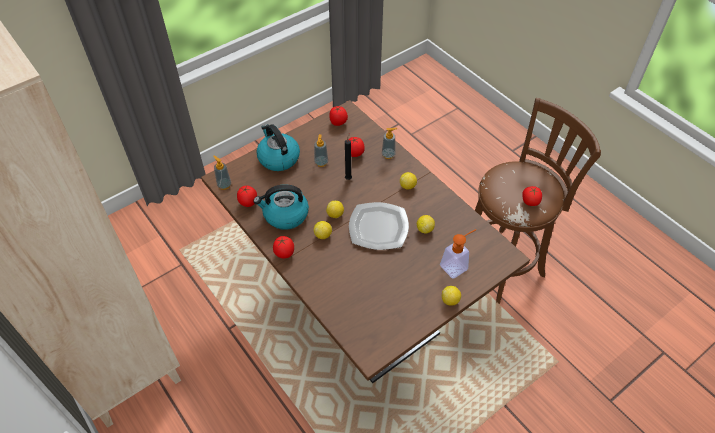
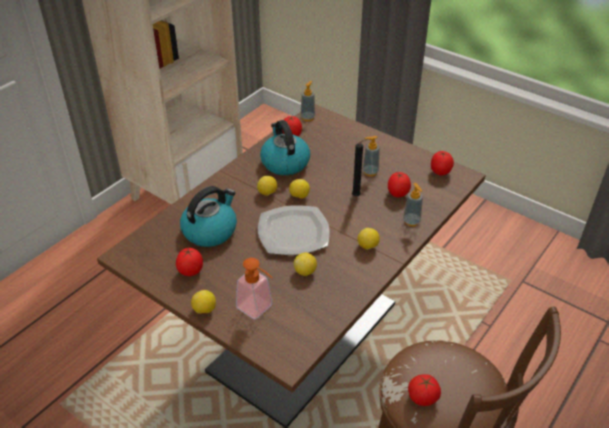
camera: 75 degrees right, 10 degrees down
(278, 158) = (361, 142): kettle -> kettle (210, 230)
(284, 254) = (235, 172): tomato -> tomato (190, 272)

